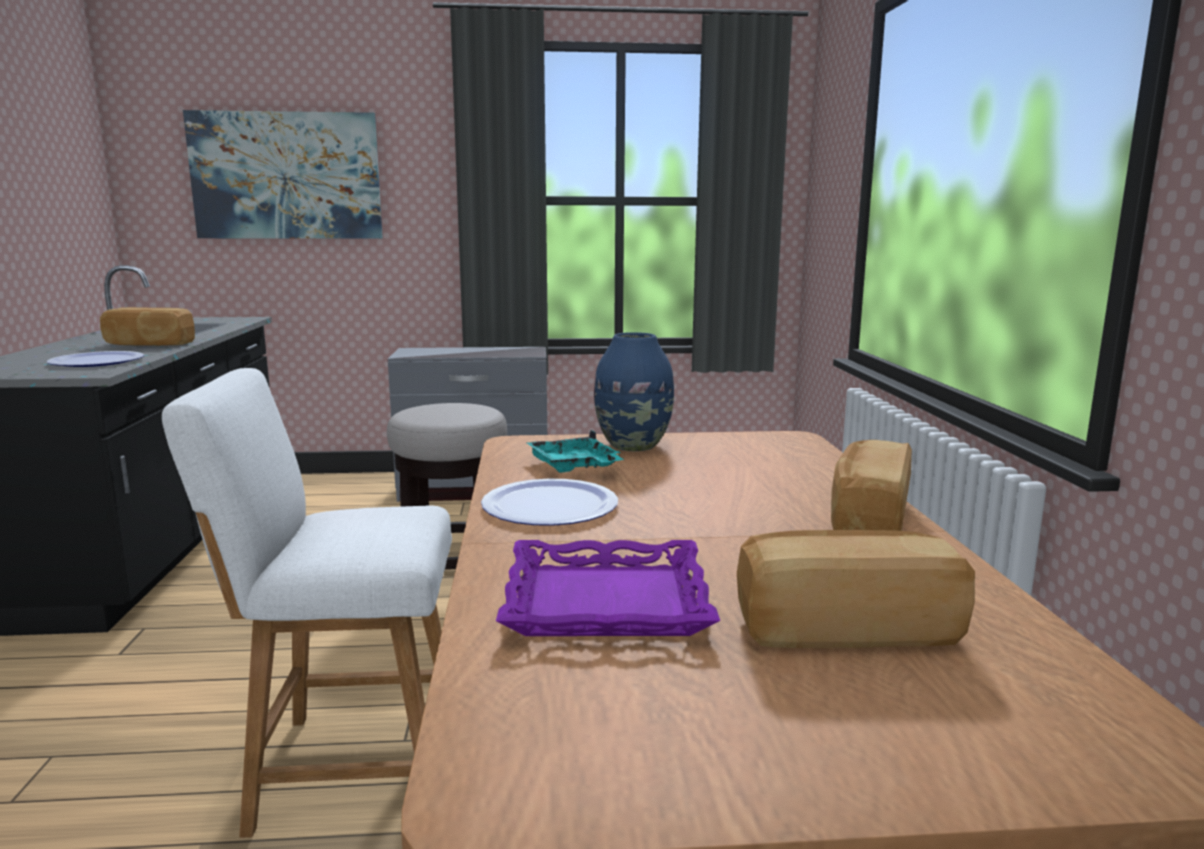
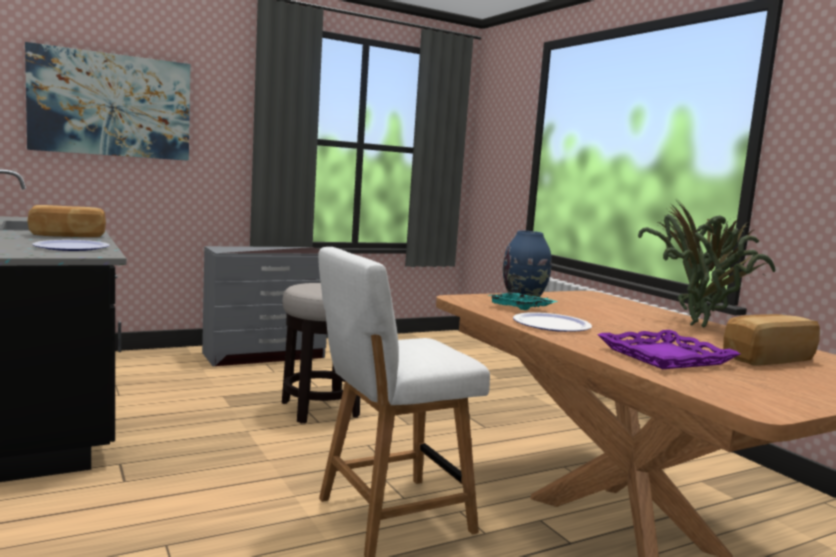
camera: 25 degrees left, 5 degrees down
(867, 521) = (697, 325): bread -> potted plant

